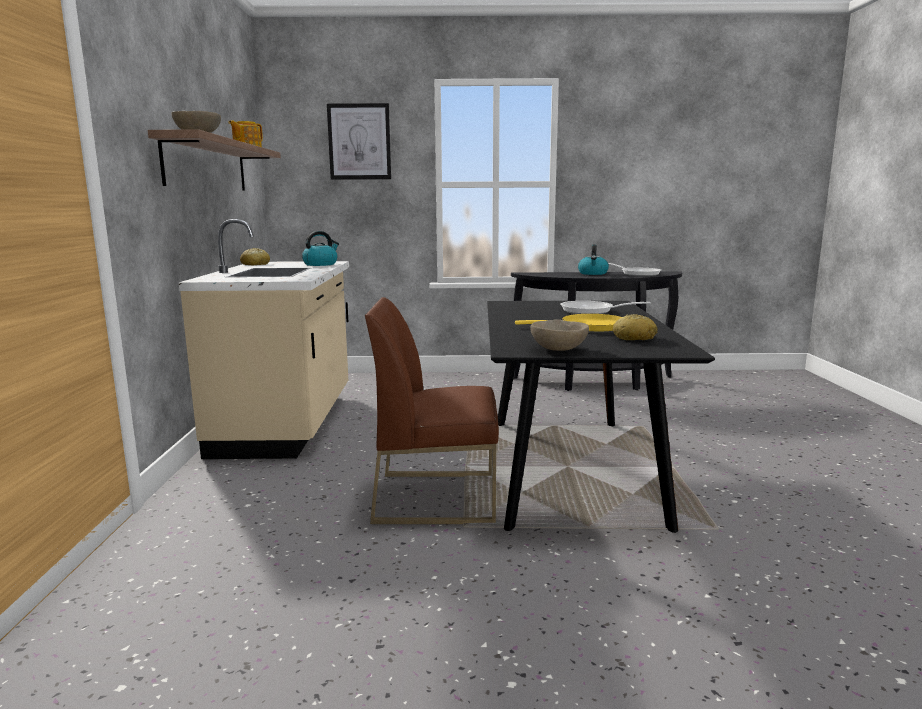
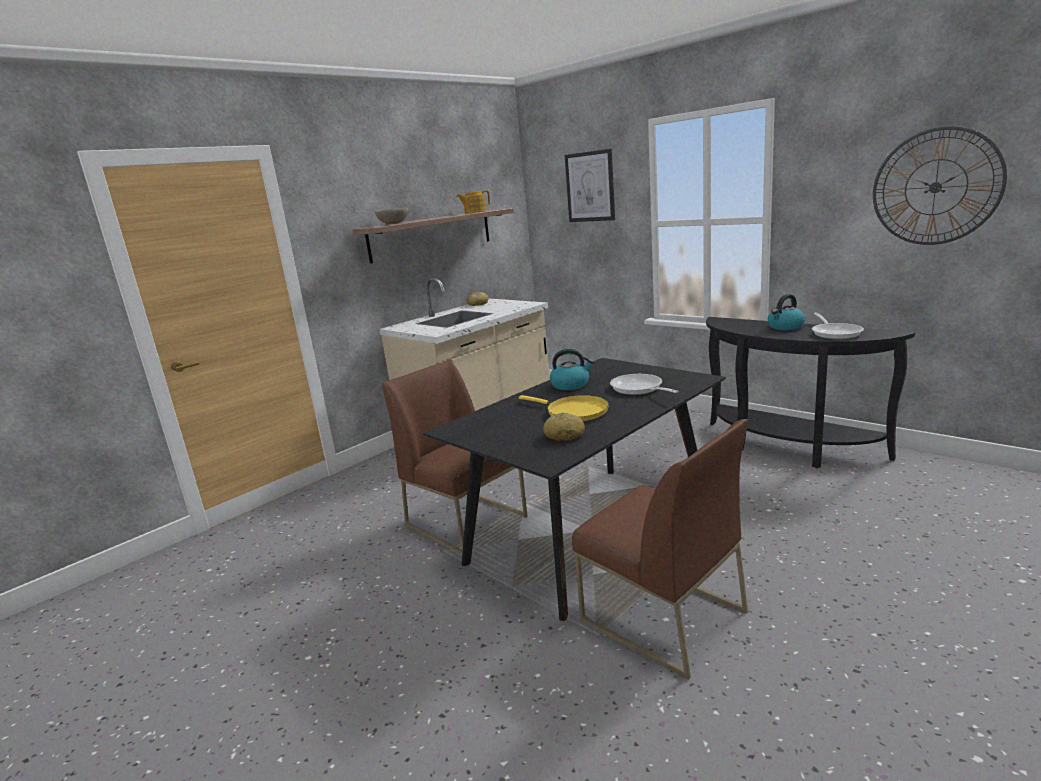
camera: 45 degrees right, 5 degrees up
(320, 264) = (512, 308): kettle -> kettle (571, 385)
(559, 350) = (477, 436): beige bowl -> none
(679, 163) = (935, 187): none -> wall clock
(729, 501) = (661, 616): none -> brown chair

